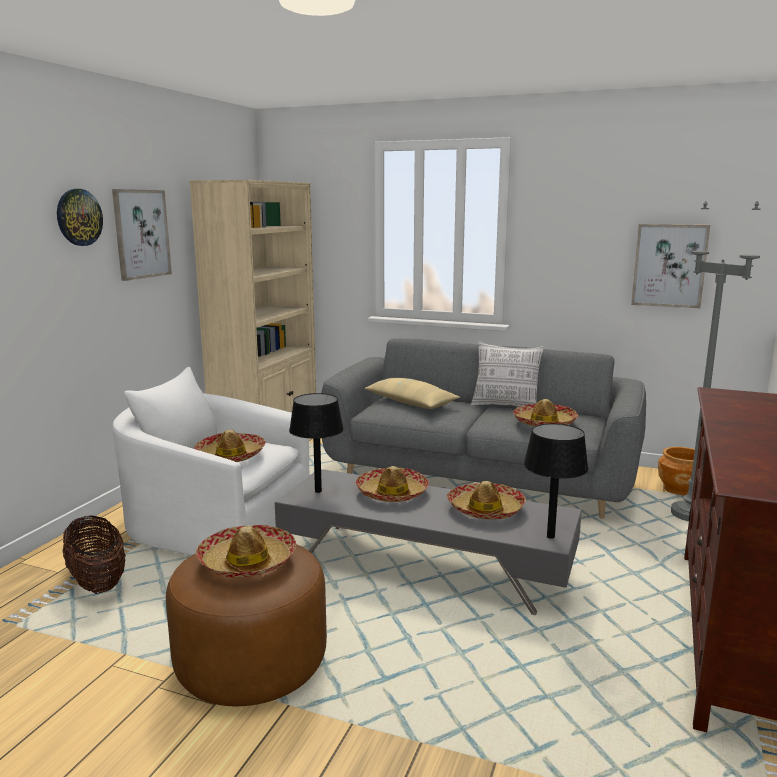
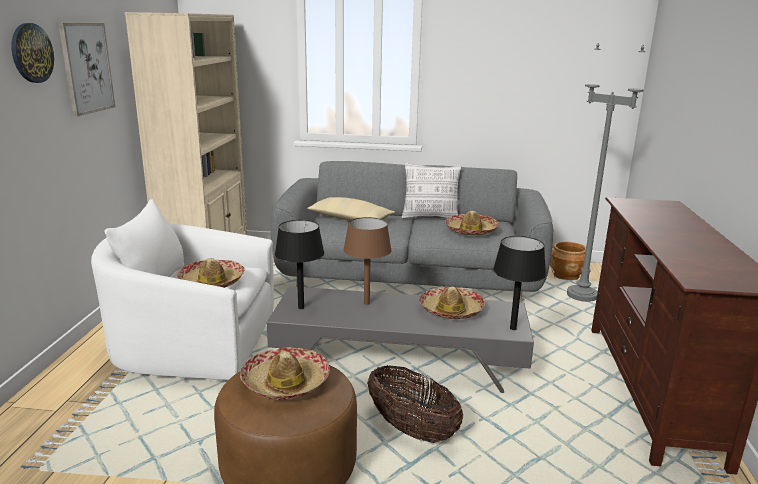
camera: 15 degrees left, 5 degrees up
(97, 582) = (103, 415): basket -> basket (411, 429)
(392, 493) = (366, 303): hat -> brown table lamp
(669, 265) = (555, 94): picture -> none

